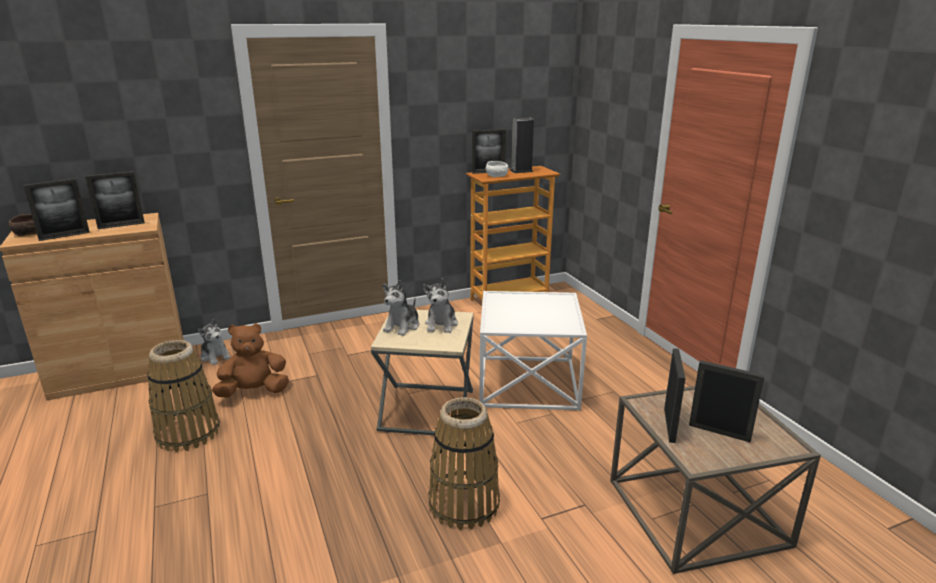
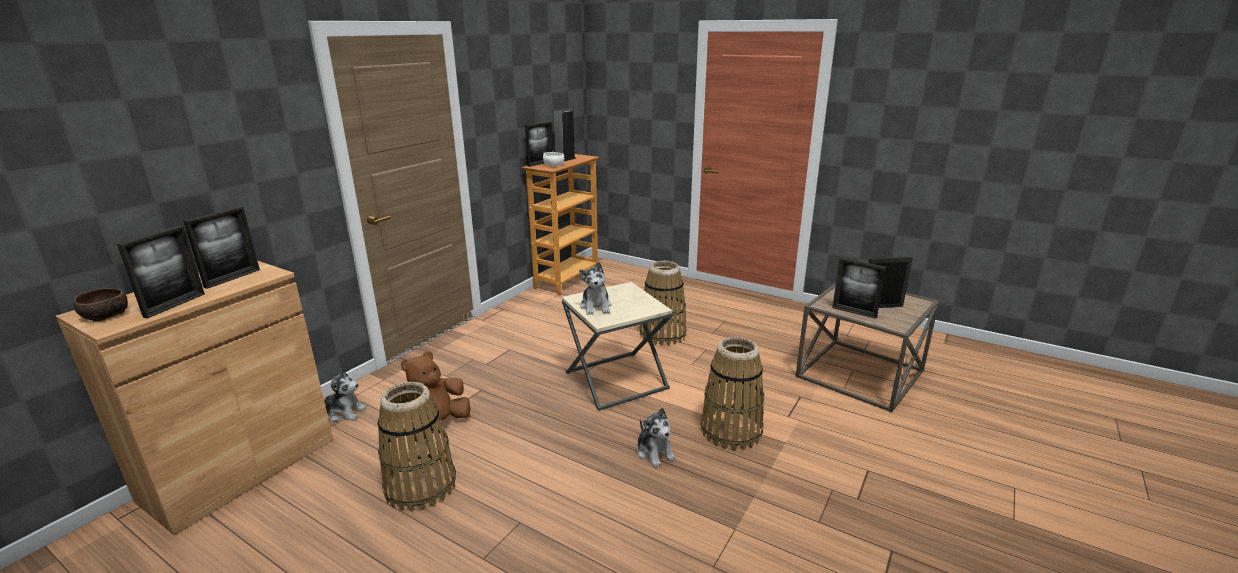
camera: 35 degrees left, 0 degrees up
(441, 324) = (624, 296): plush toy -> plush toy (655, 452)
(529, 382) = (663, 334): white side table -> basket
(669, 425) = (854, 312): picture frame -> picture frame turned 150 degrees clockwise

